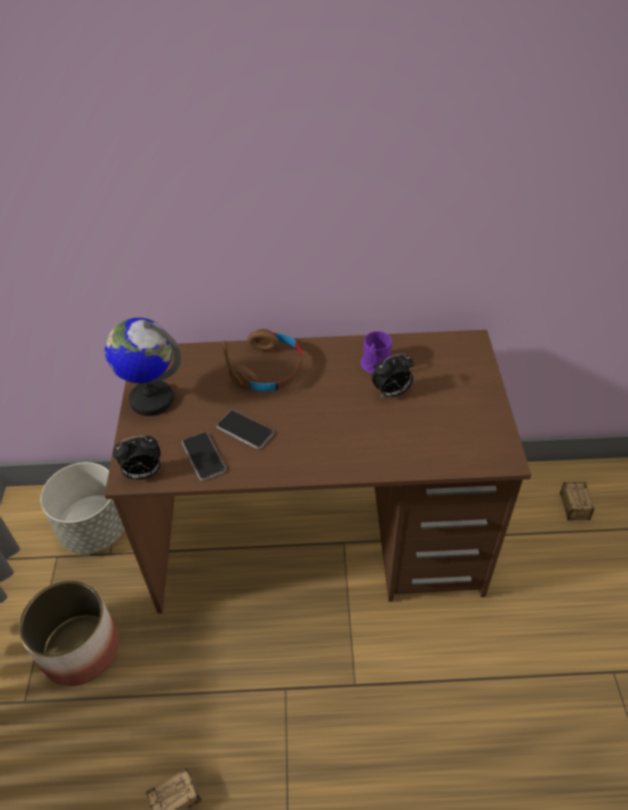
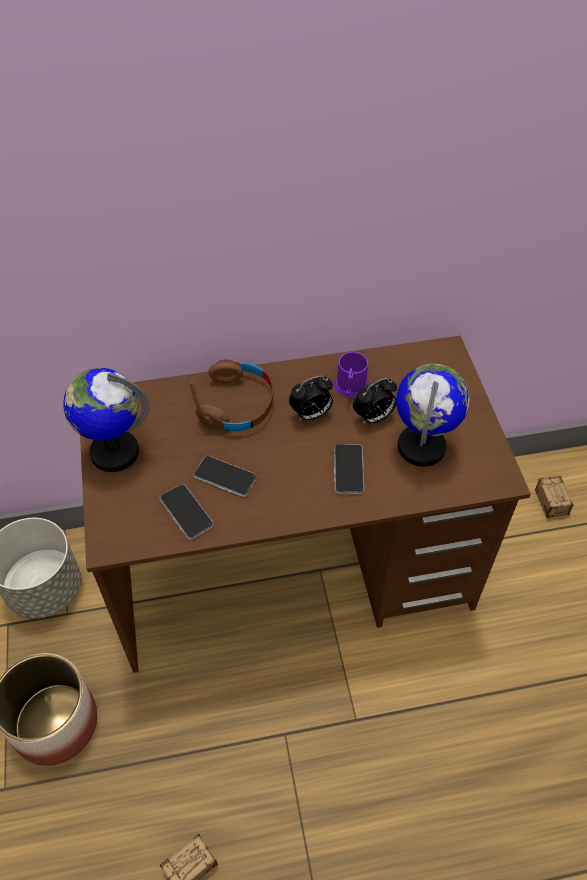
camera: 10 degrees left, 5 degrees up
(143, 473) = (124, 539): alarm clock -> alarm clock (311, 415)
(359, 435) = (348, 469): none -> phone
(432, 422) = (422, 447): none -> globe

